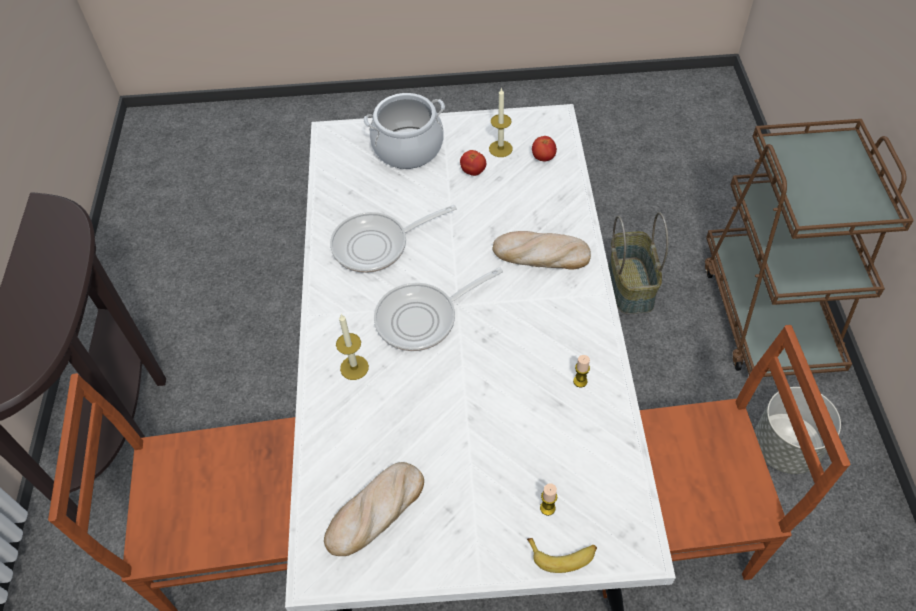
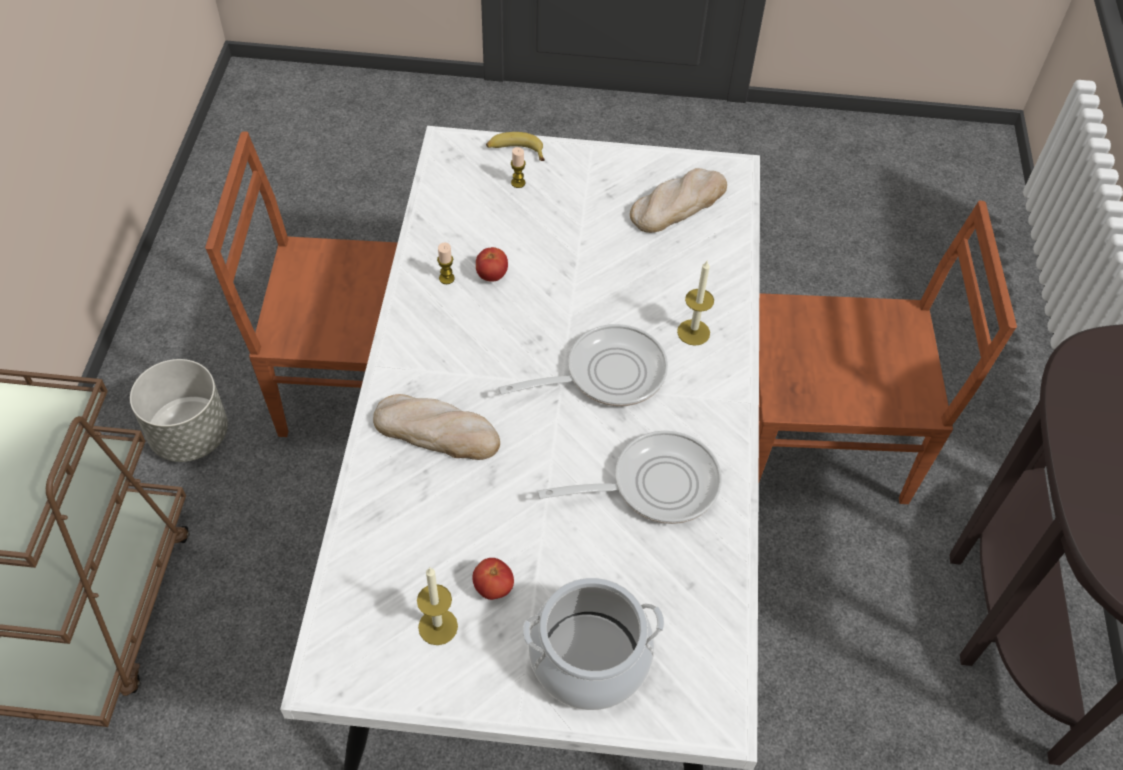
camera: 175 degrees left, 0 degrees up
(543, 158) = (376, 594): tomato -> tomato (492, 275)
(631, 286) = (259, 690): basket -> none

